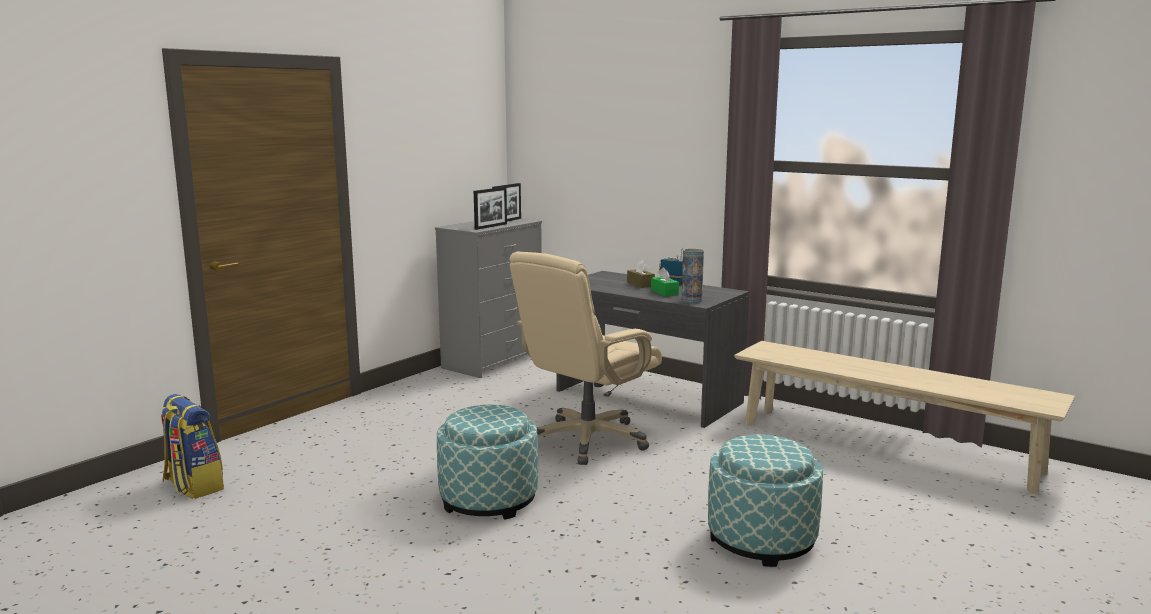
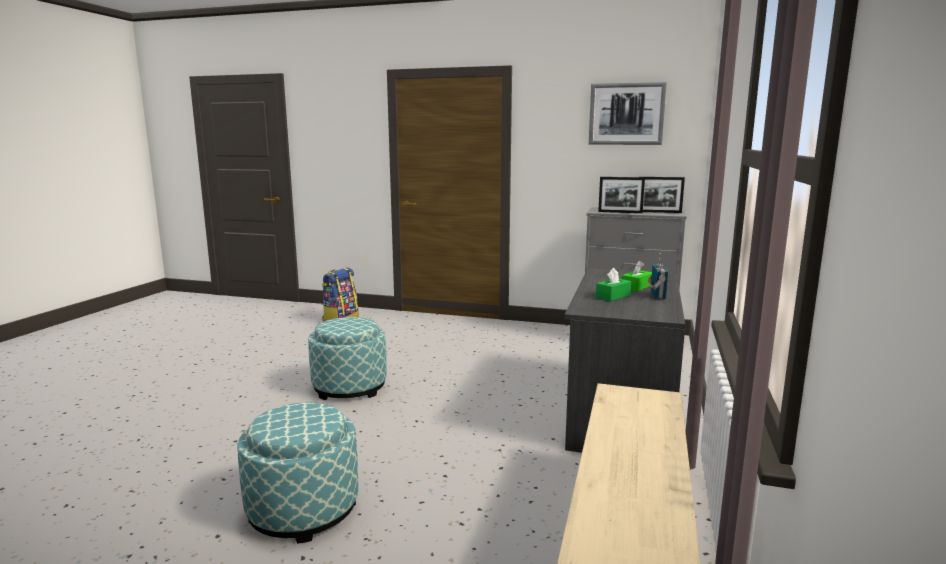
camera: 70 degrees right, 0 degrees up
(450, 119) = (626, 114): none -> picture
(587, 440) = (482, 401): beige office chair -> none
(640, 284) = (636, 287): brown tissue box -> green tissue box
(691, 300) = (591, 307): vase -> none

